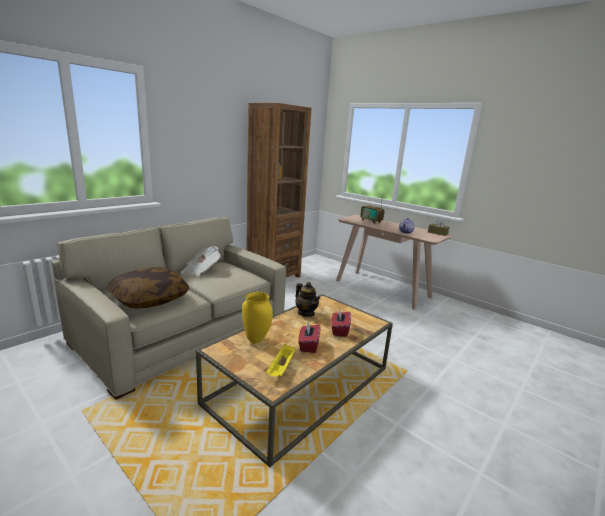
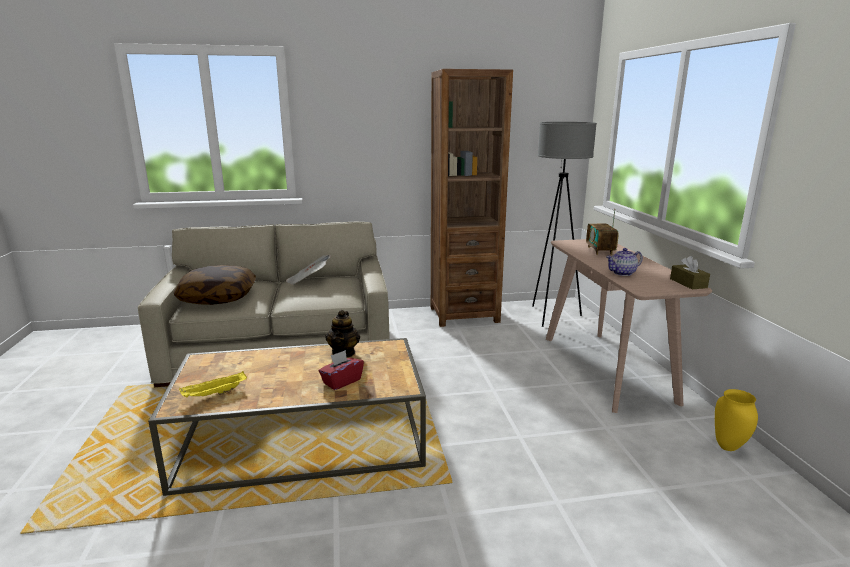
camera: 40 degrees right, 0 degrees up
(257, 340) = (246, 362): yellow vase -> yellow vase (729, 447)
(308, 345) = (279, 384): red tissue box -> none
(320, 267) = (551, 316): none -> grey floor lamp

